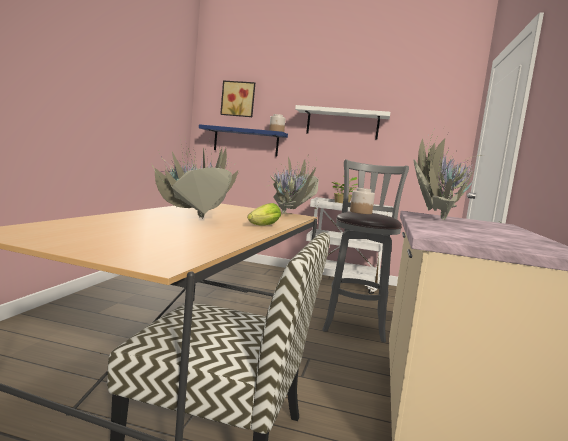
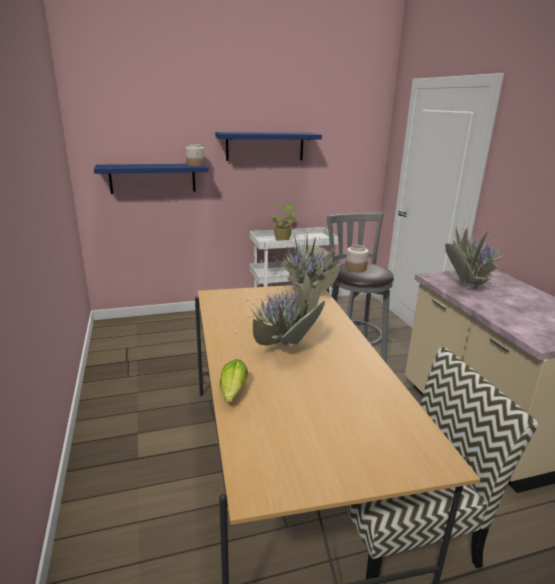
camera: 30 degrees left, 15 degrees up
(238, 99) = (132, 124): picture -> none
(261, 226) = (339, 334): lettuce -> lettuce (232, 394)
(342, 124) = (265, 146): white shelf -> blue shelf

